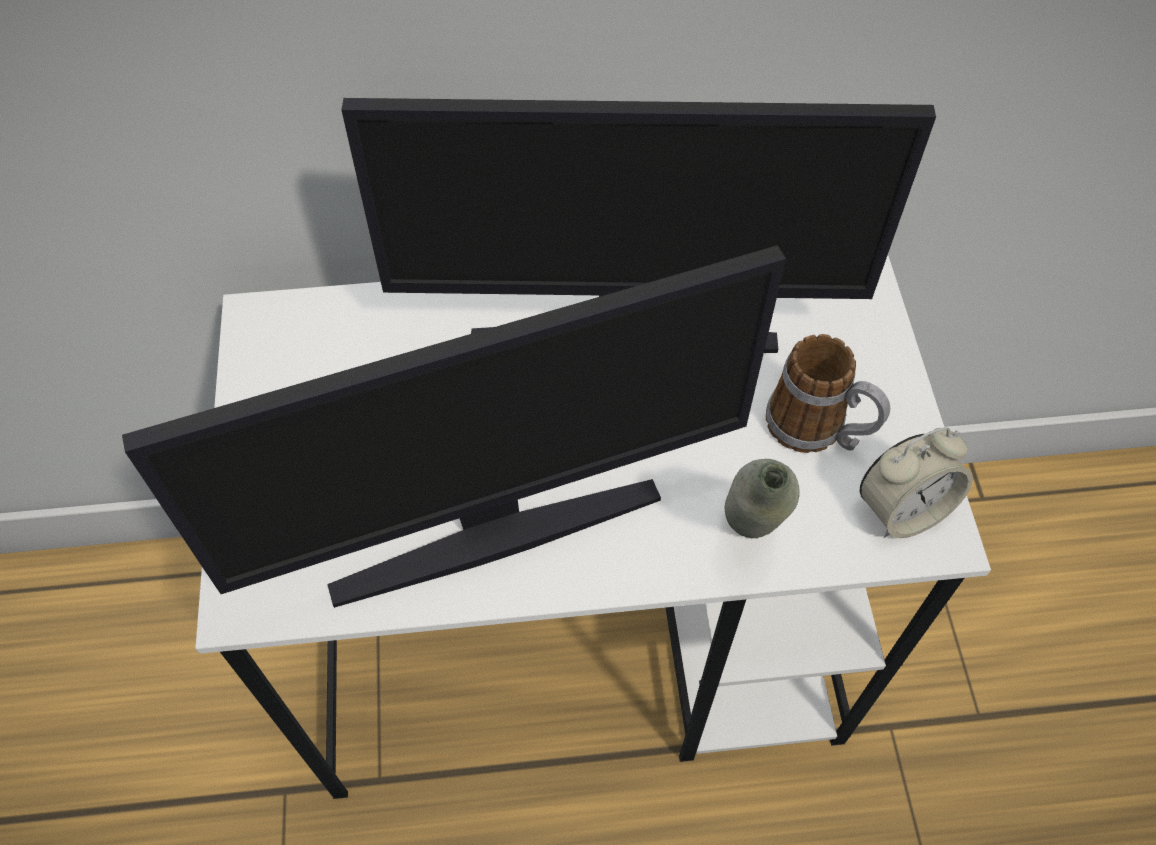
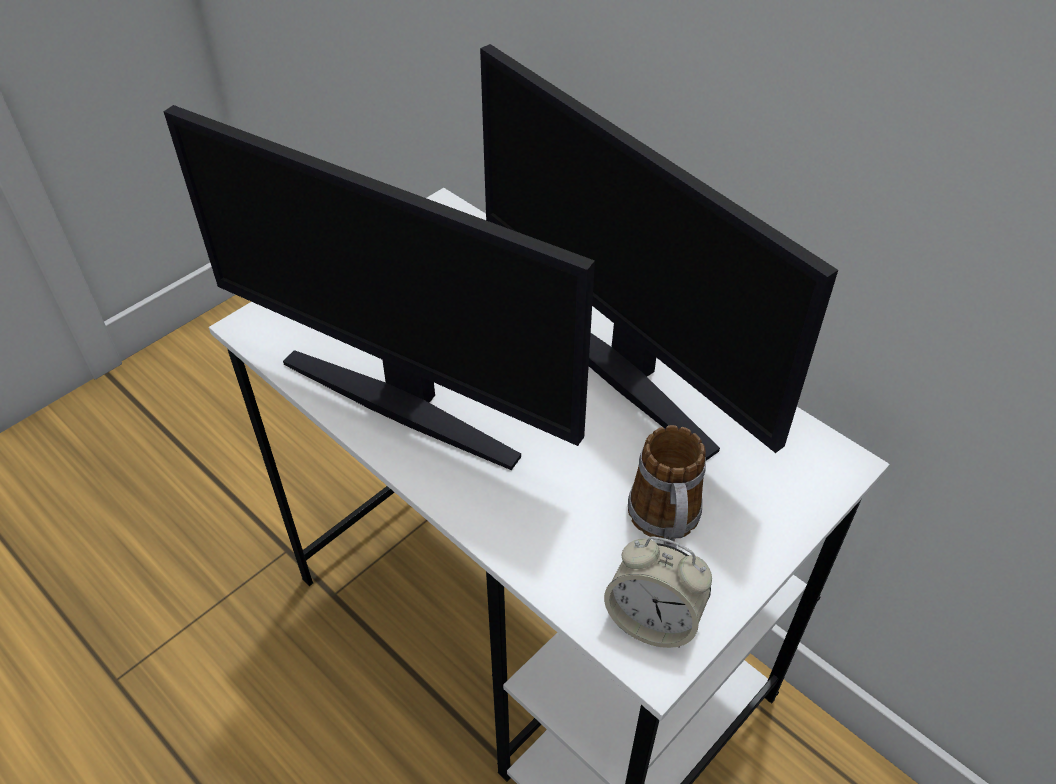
camera: 50 degrees right, 10 degrees down
(747, 542) = (527, 539): grey bottle -> none

